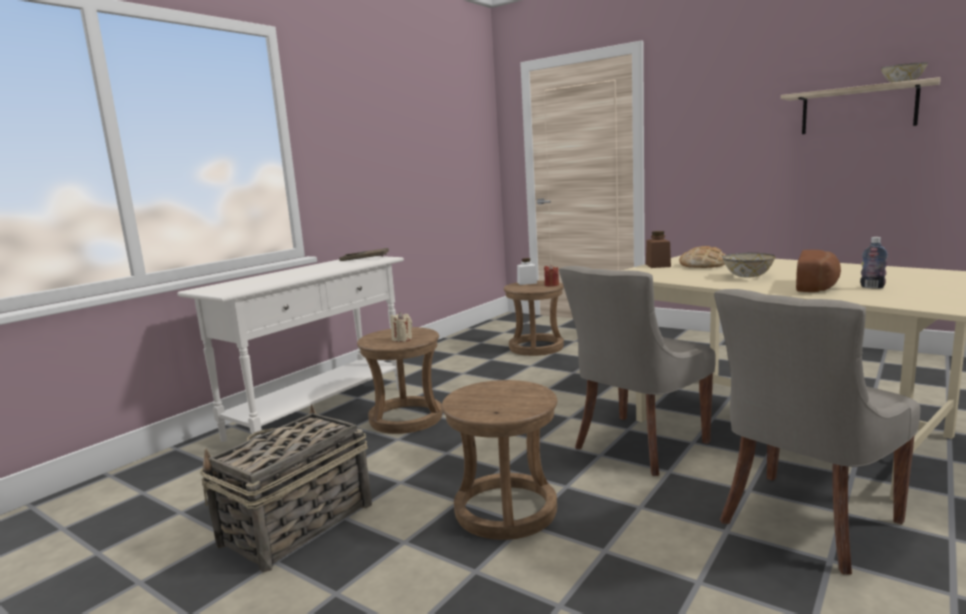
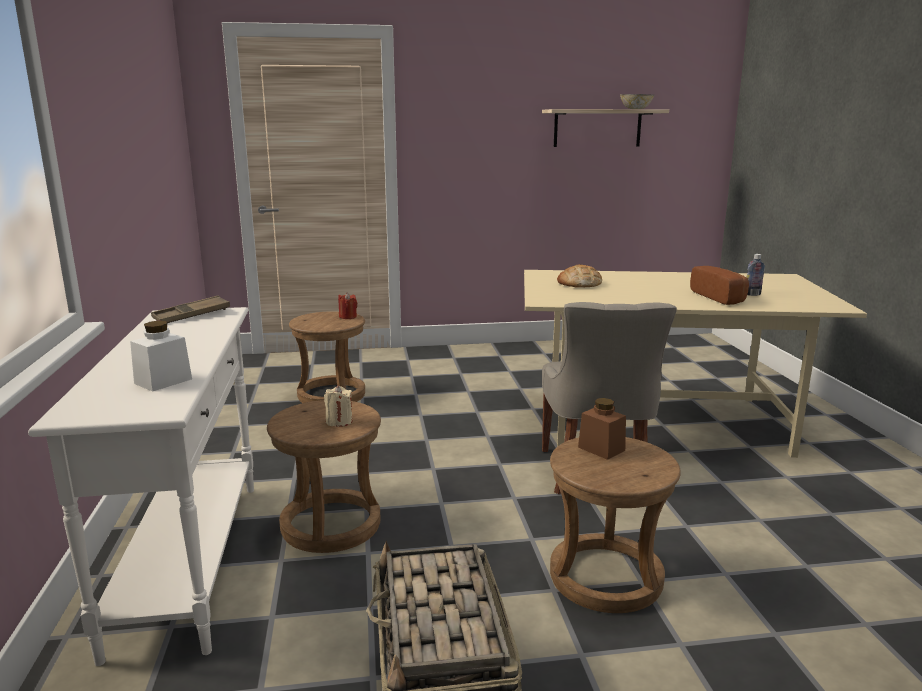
camera: 45 degrees left, 5 degrees up
(527, 283) = (310, 317): white jar -> white jar (163, 381)
(658, 265) = (542, 287): brown jar -> brown jar (601, 449)
(747, 276) = (648, 293): bowl -> none
(804, 522) = (782, 493): grey chair -> none

